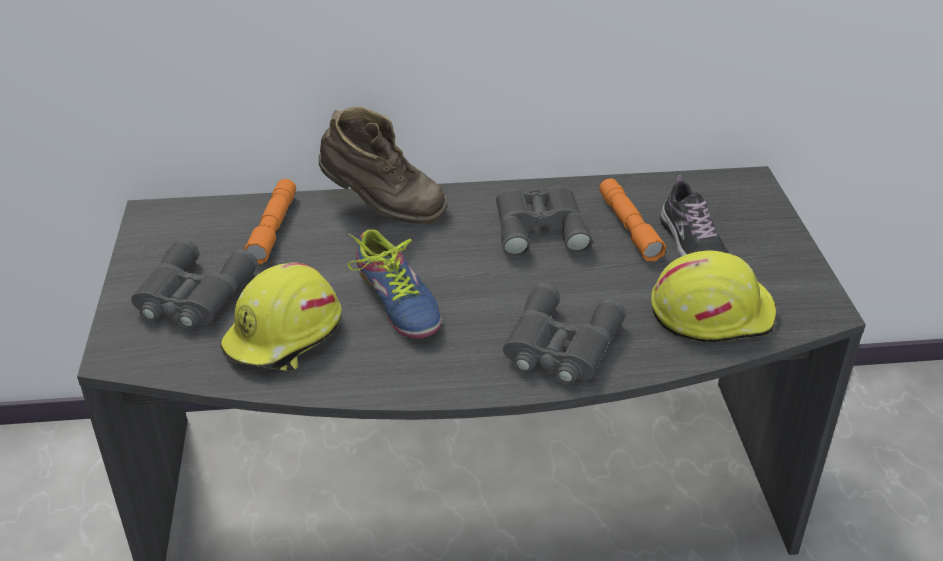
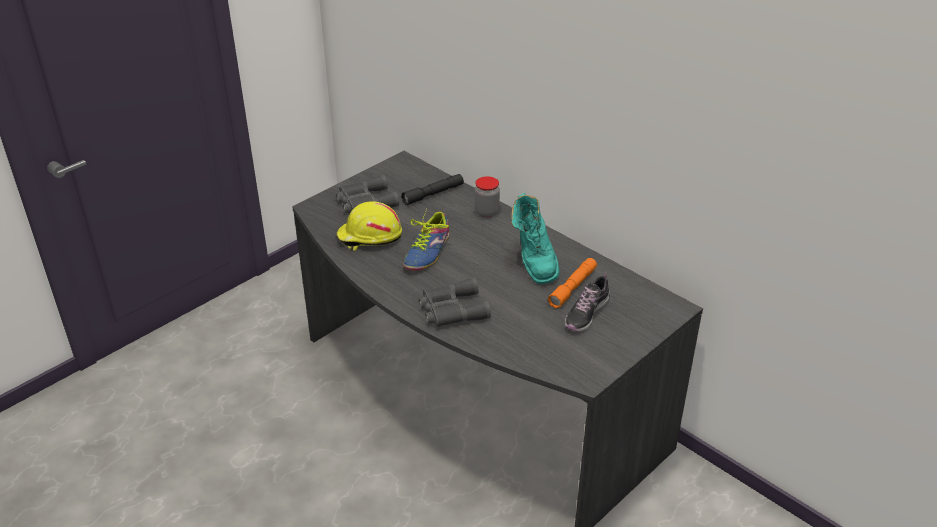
camera: 50 degrees right, 0 degrees up
(273, 229) = (433, 194): orange flashlight -> black flashlight
(382, 208) = (486, 212): brown boot -> jar
(540, 227) = (534, 262): grey binoculars -> turquoise boot
(711, 312) = (536, 343): yellow hard hat -> none

